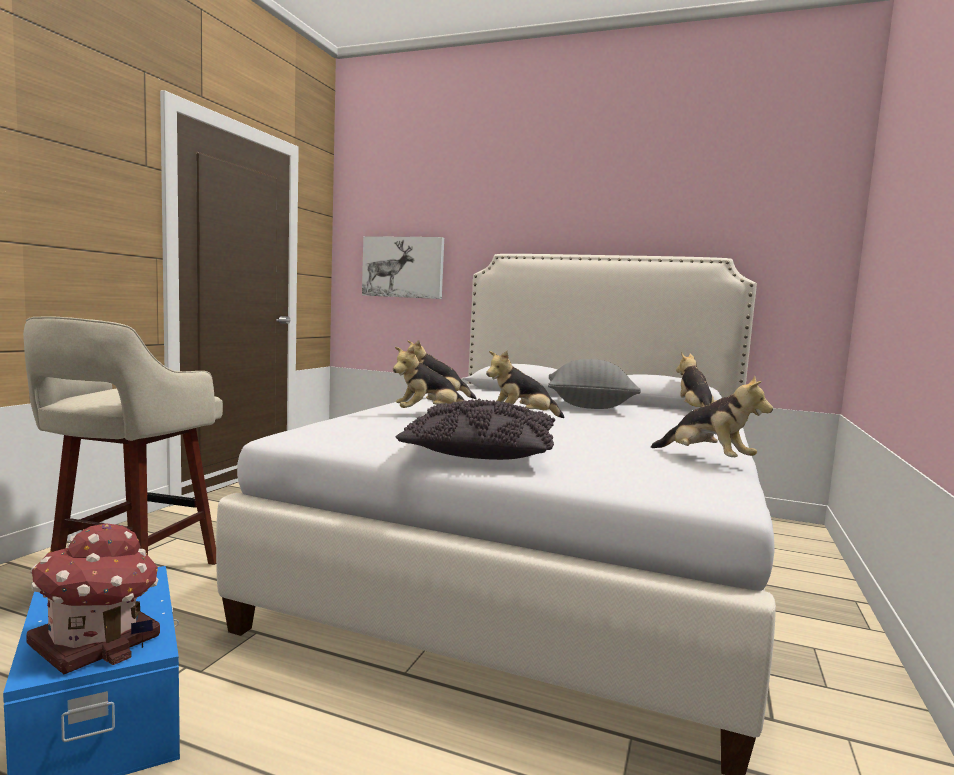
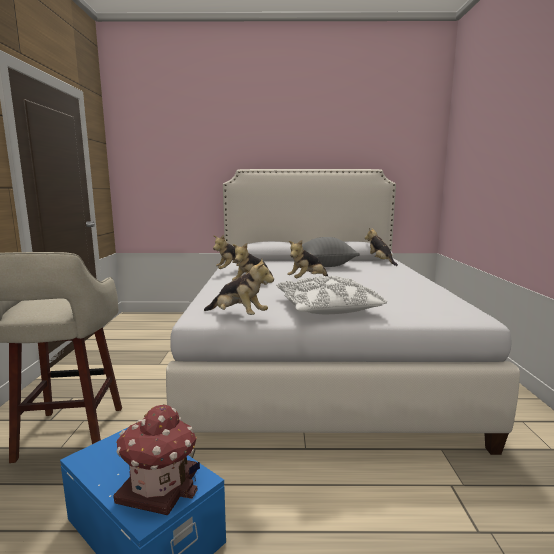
camera: 20 degrees left, 5 degrees up
(403, 267) = (168, 179): picture -> none
(481, 451) = (327, 307): black pillow -> white pillow
(706, 460) = (434, 293): plush toy -> plush toy (238, 316)

